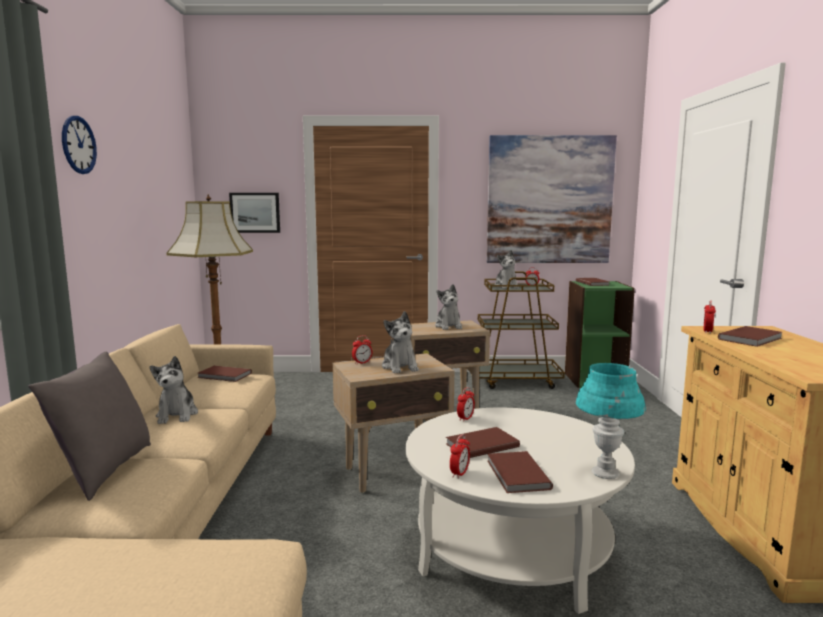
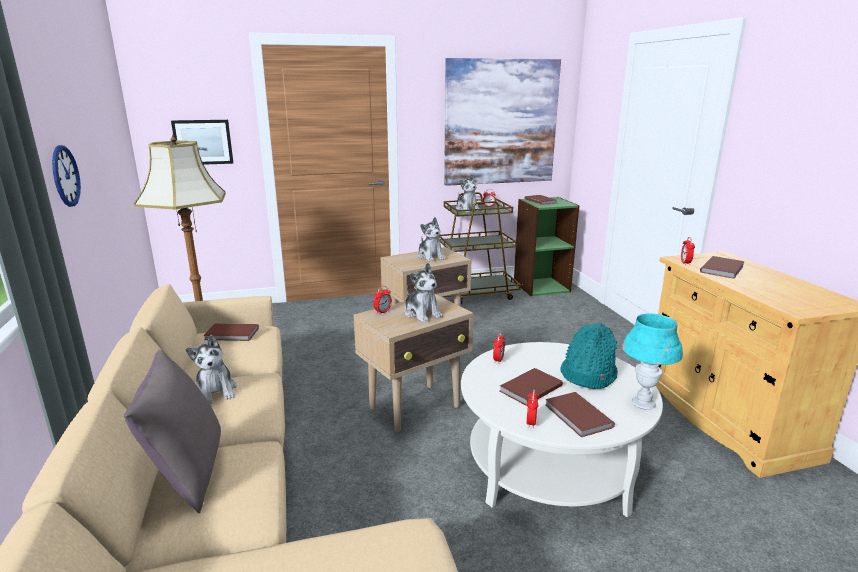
camera: 15 degrees left, 10 degrees up
(78, 145) = (32, 92): wall clock -> wall clock (65, 176)
(557, 440) = (587, 374): none -> turquoise hat

